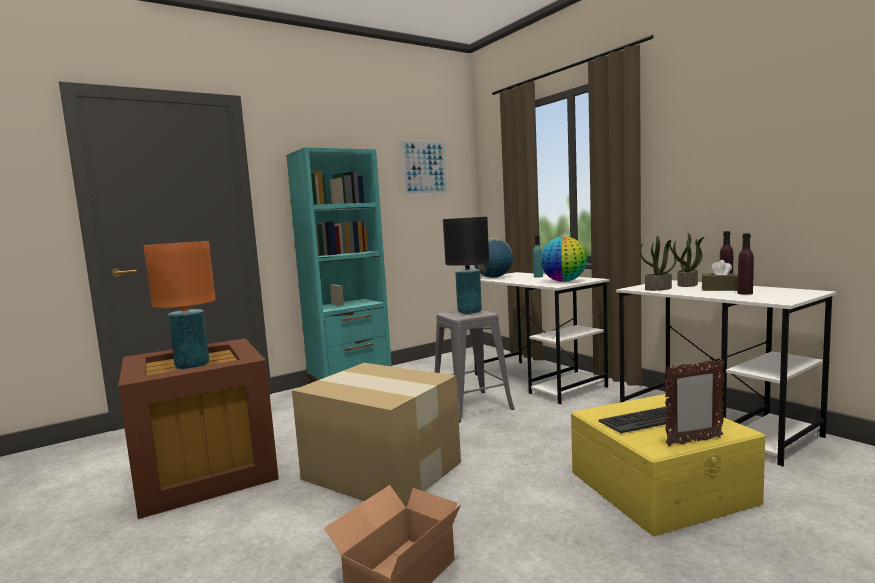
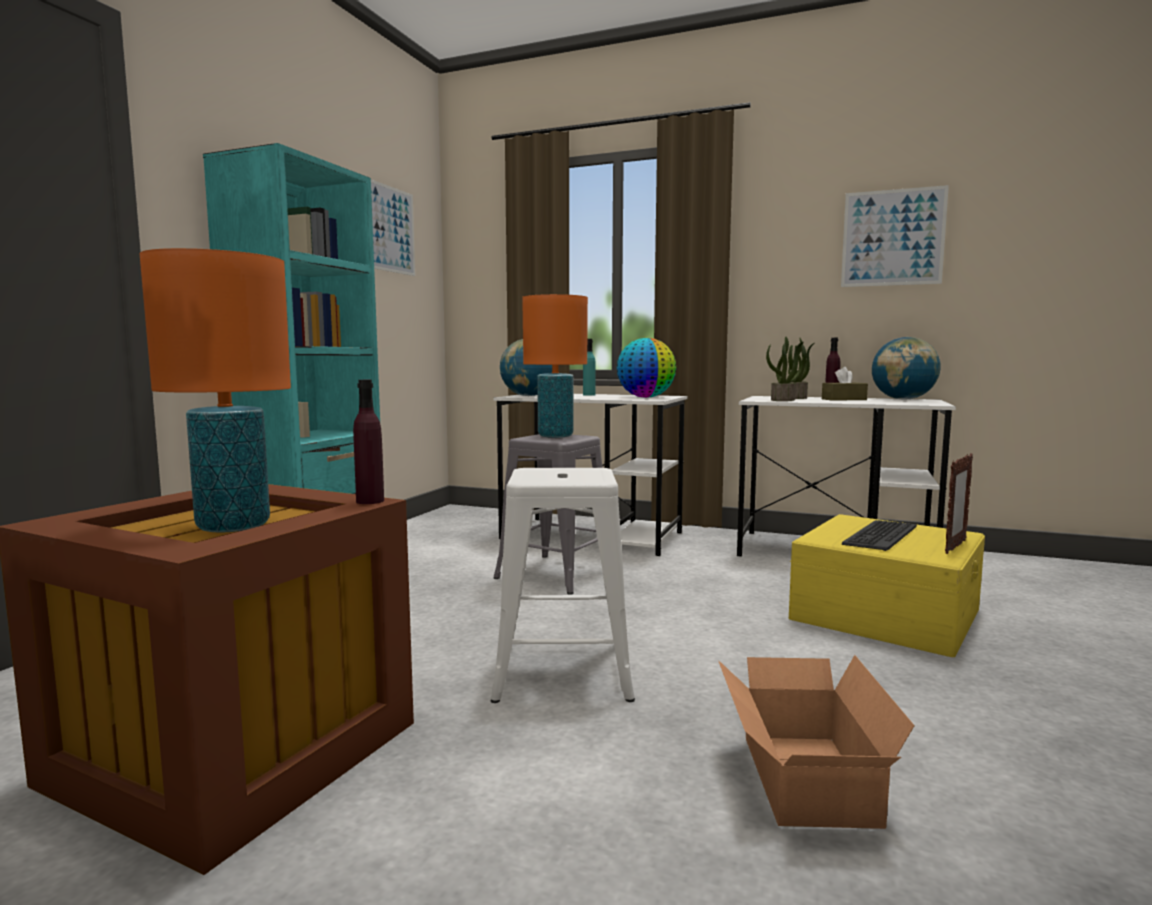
camera: 35 degrees left, 0 degrees up
(381, 470) = (563, 669): cardboard box -> white stool
(469, 312) = (555, 436): black table lamp -> orange table lamp
(745, 293) = (879, 401): purple bottle -> purple bottle (370, 501)
(787, 134) = (892, 238): none -> picture
(787, 290) = (903, 399): none -> globe

